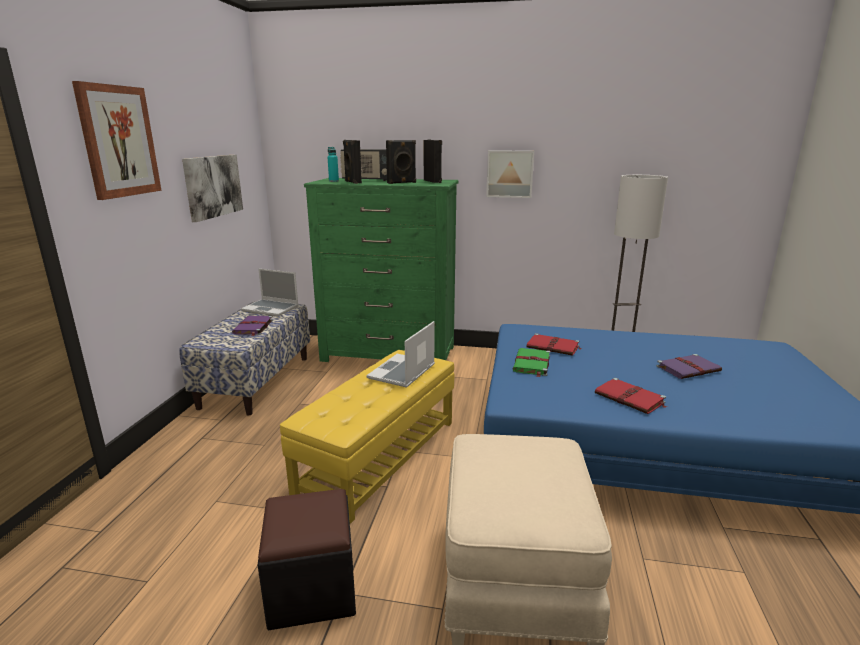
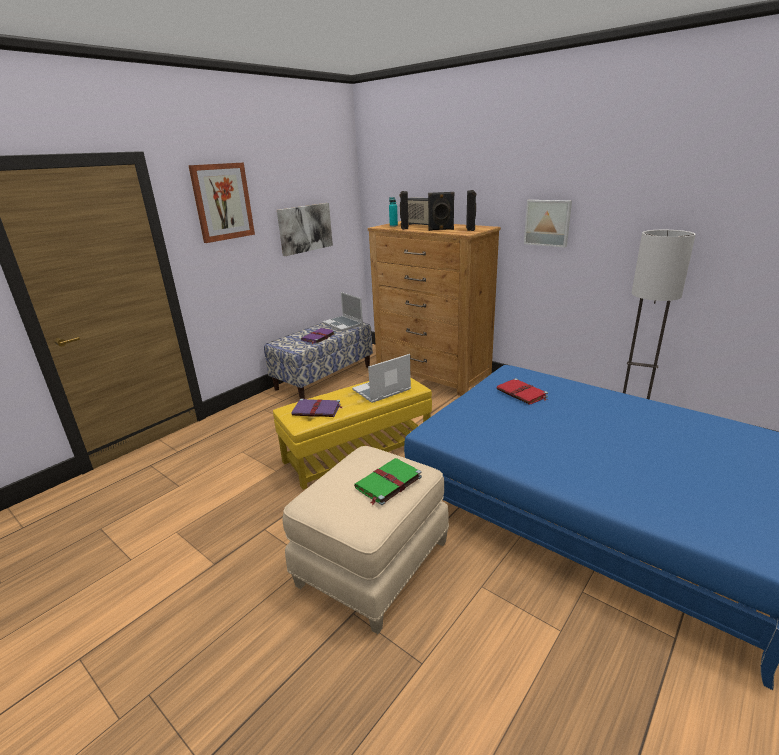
camera: 30 degrees right, 5 degrees up
(312, 589) = (250, 520): black ottoman -> none
(389, 354) = (432, 374): green dresser -> brown dresser
(531, 364) = (484, 404): green book -> green book (387, 483)
(630, 398) = (535, 453): red book -> none
(689, 369) = (630, 440): purple book -> purple book (317, 410)

